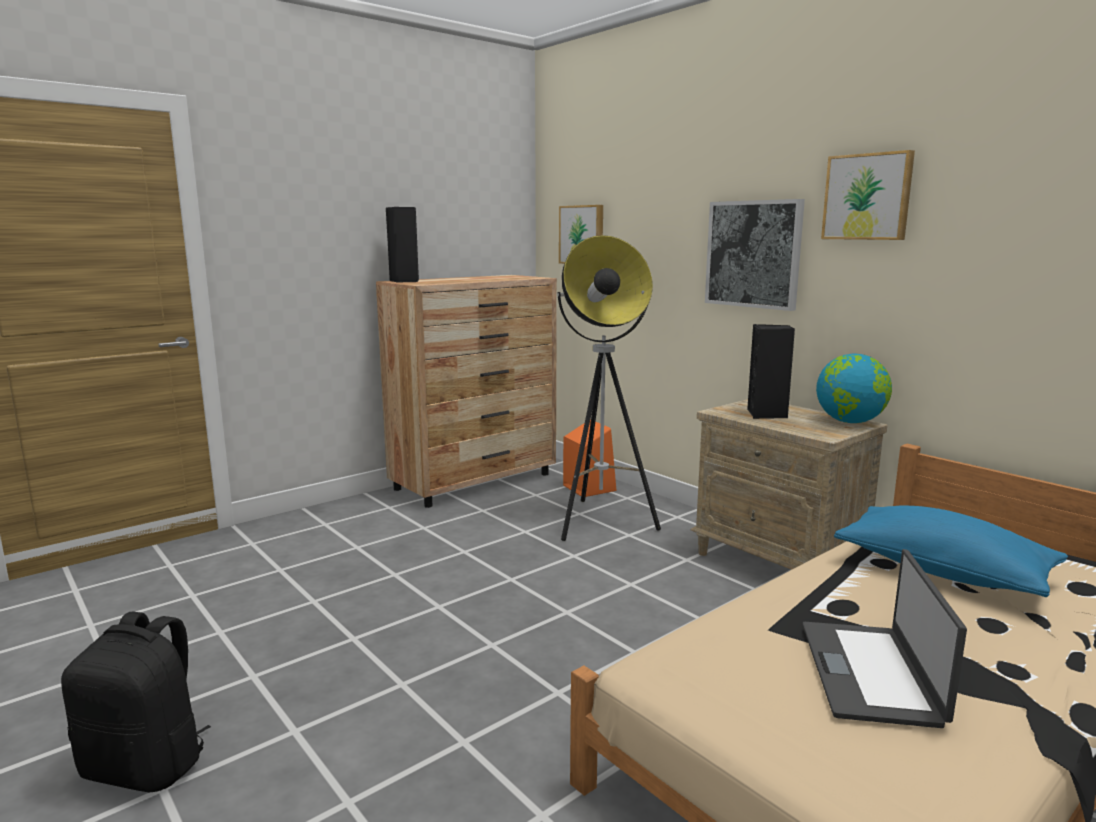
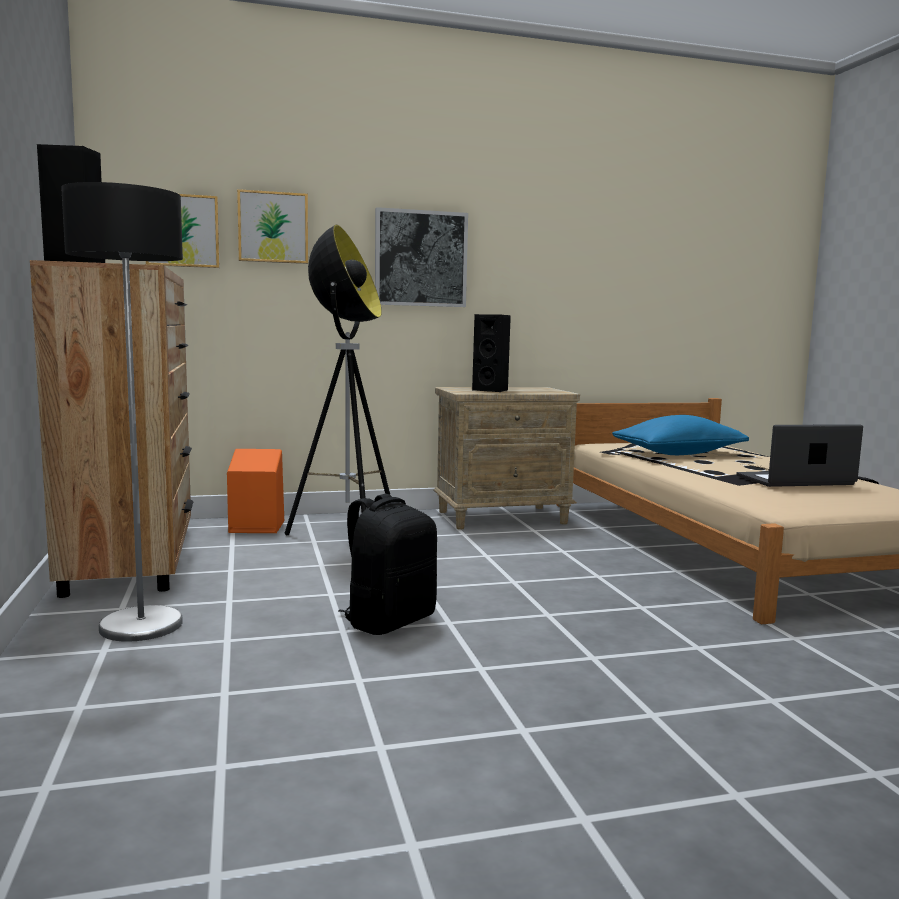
camera: 65 degrees left, 5 degrees down
(147, 766) = (691, 805): black backpack -> black backpack (389, 621)
(365, 520) = (142, 625): none -> floor lamp
(850, 422) = (535, 388): globe -> none
(868, 197) = (517, 217): picture -> picture (273, 227)
(871, 672) = (796, 481): laptop -> laptop turned 135 degrees clockwise

